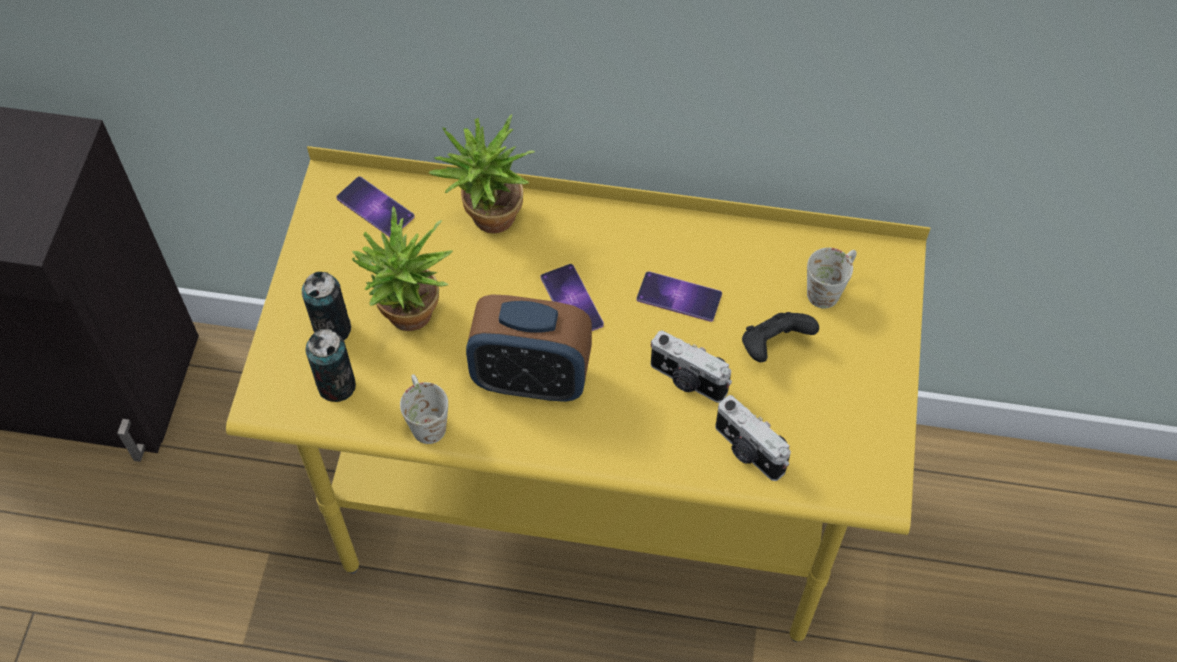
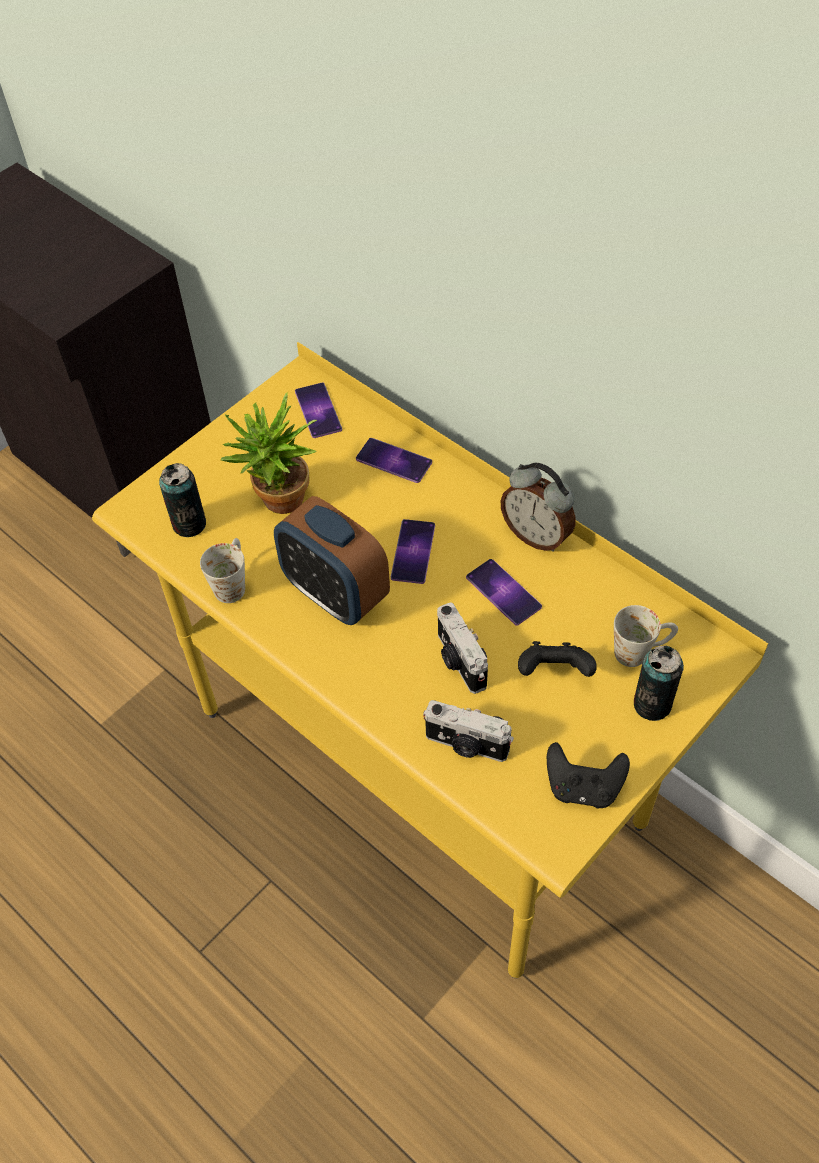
camera: 35 degrees right, 5 degrees down
(332, 329) = (218, 482): can -> can (652, 704)
(487, 222) = (394, 461): potted plant -> phone
(669, 228) = (536, 535): none -> alarm clock
(747, 451) = (466, 745): camera -> camera turned 60 degrees counterclockwise
(866, 432) = (583, 787): none -> black game controller

